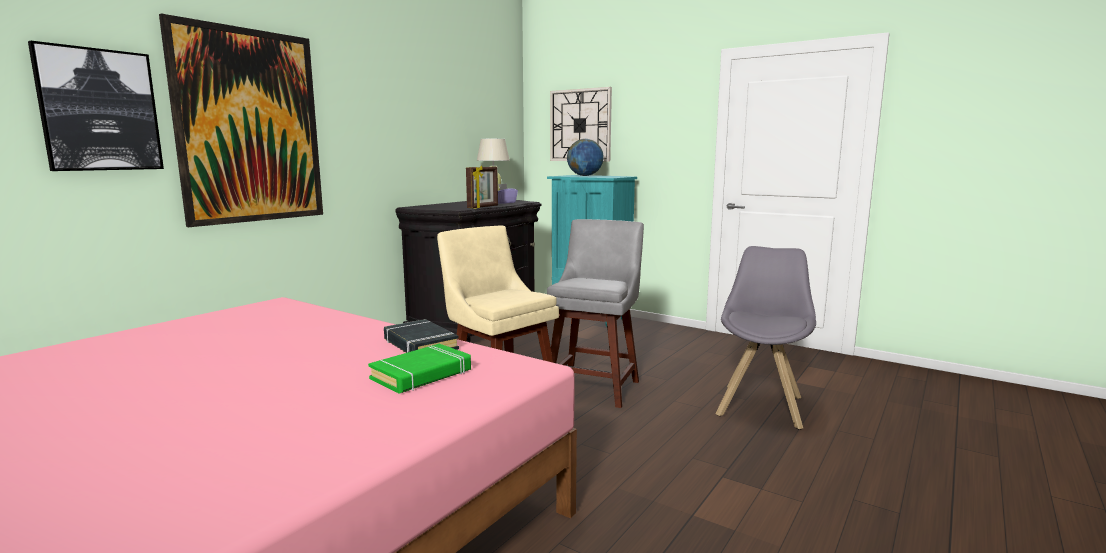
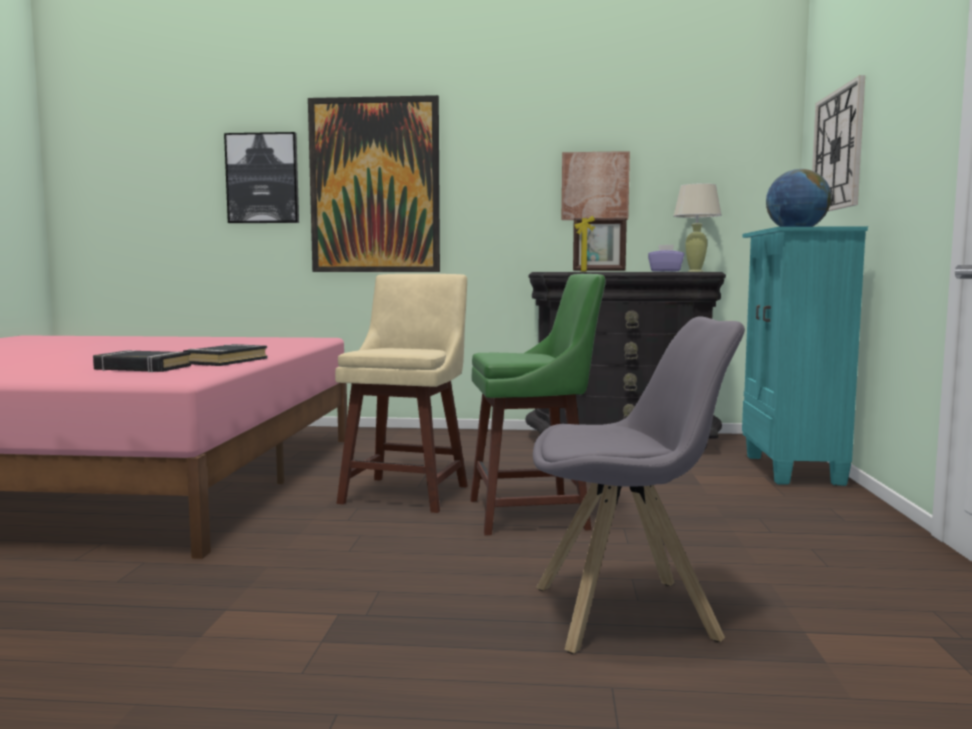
camera: 60 degrees right, 5 degrees down
(422, 375) = (142, 368): green book -> black book
(427, 135) = (595, 186): none -> picture
(595, 386) = (535, 513): grey chair -> green chair

